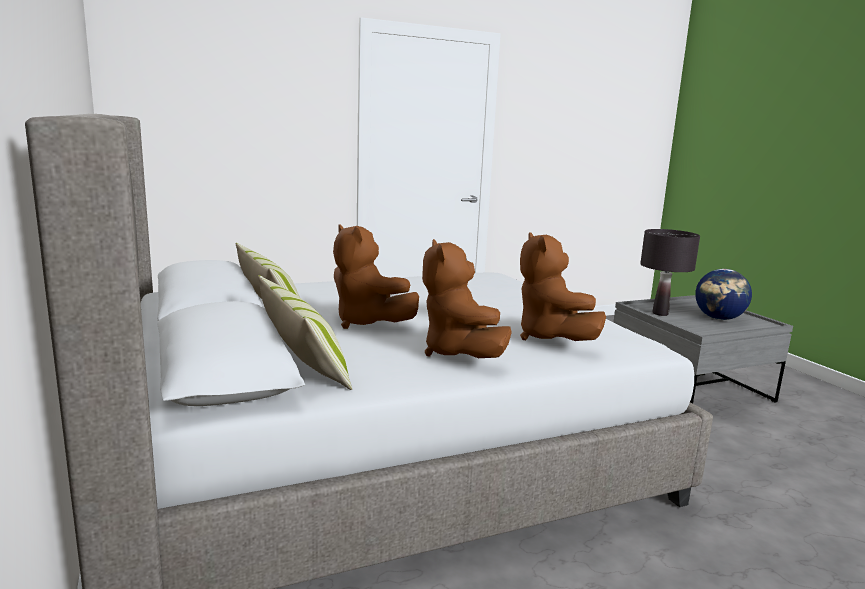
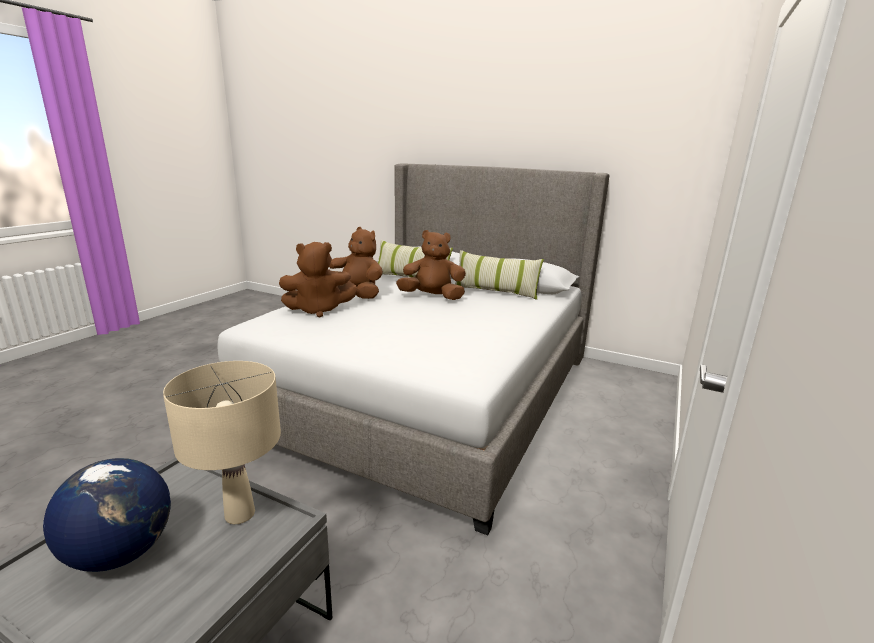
camera: 140 degrees right, 5 degrees up
(550, 337) = (318, 310): brown plush toy -> brown plush toy turned 135 degrees clockwise
(660, 313) = (240, 514): black table lamp -> beige table lamp

